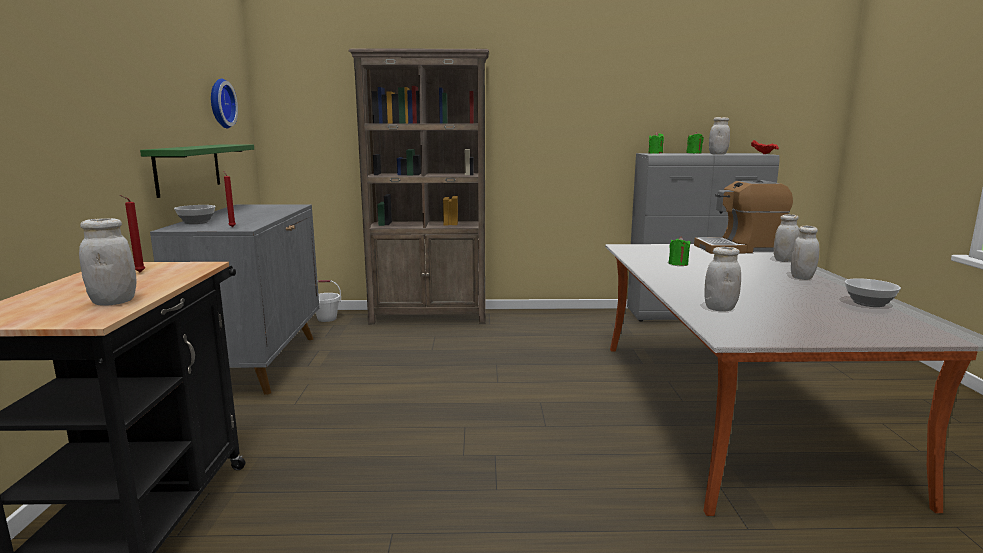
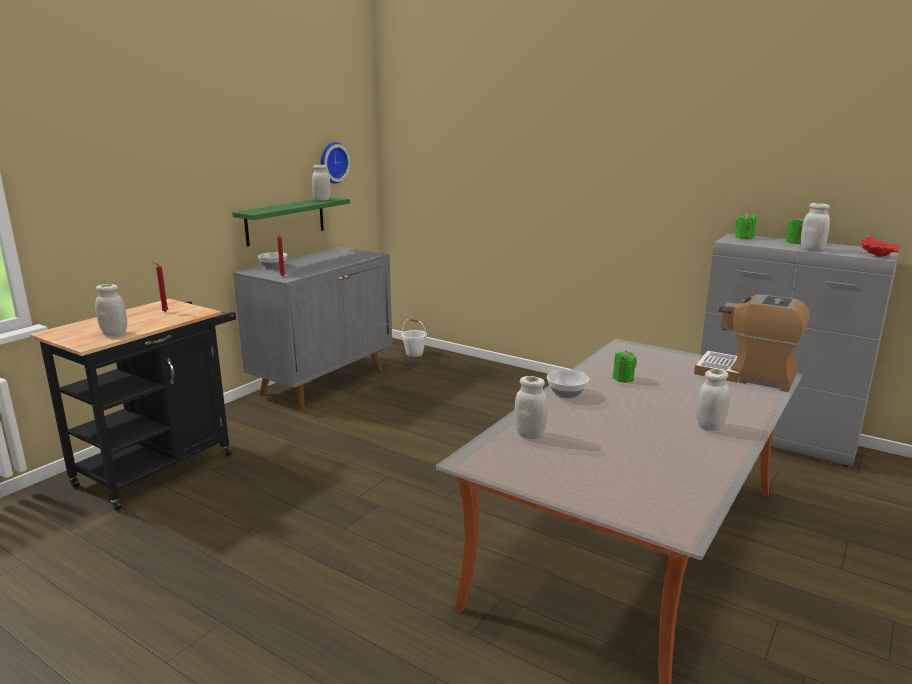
camera: 35 degrees right, 5 degrees up
(429, 317) = (496, 372): brown bookcase -> none
(784, 260) = (756, 402): white jar -> white jar (322, 200)
(870, 303) = (693, 473): bowl -> bowl (567, 394)

